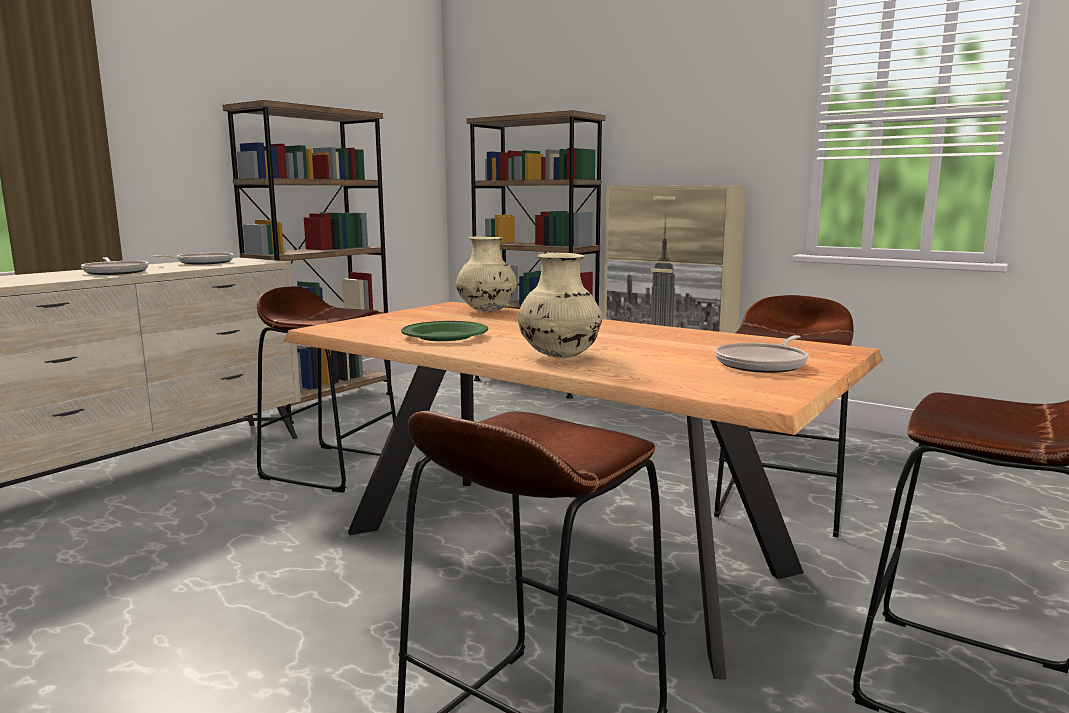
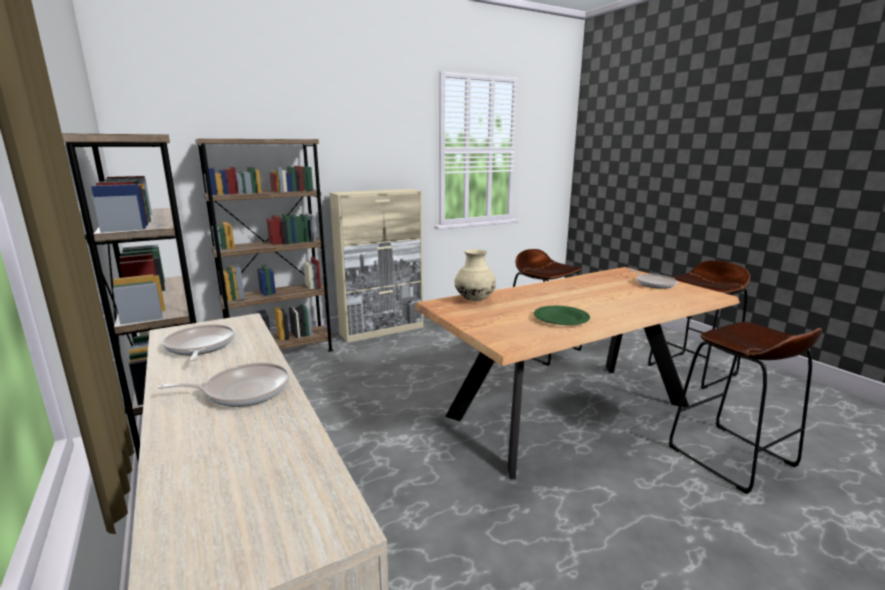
camera: 65 degrees left, 5 degrees up
(331, 467) = (376, 470): brown stool -> none
(559, 356) = (630, 306): beige vase -> none

